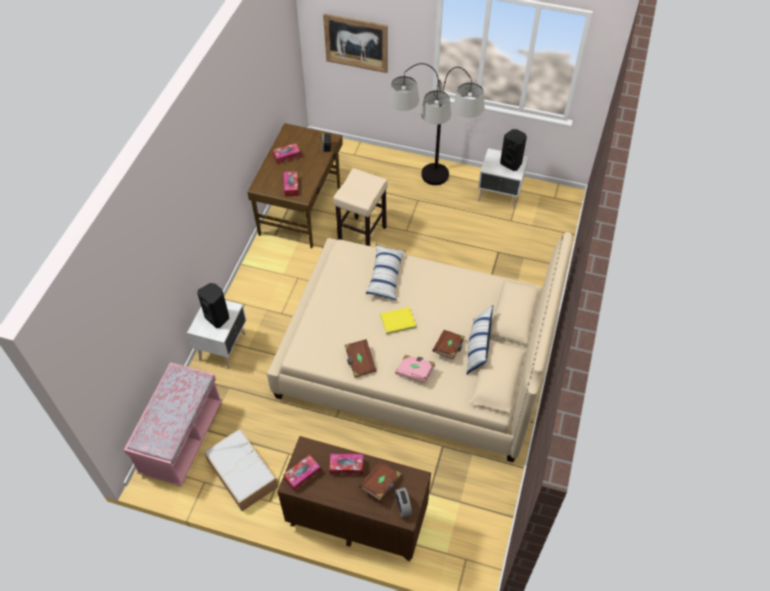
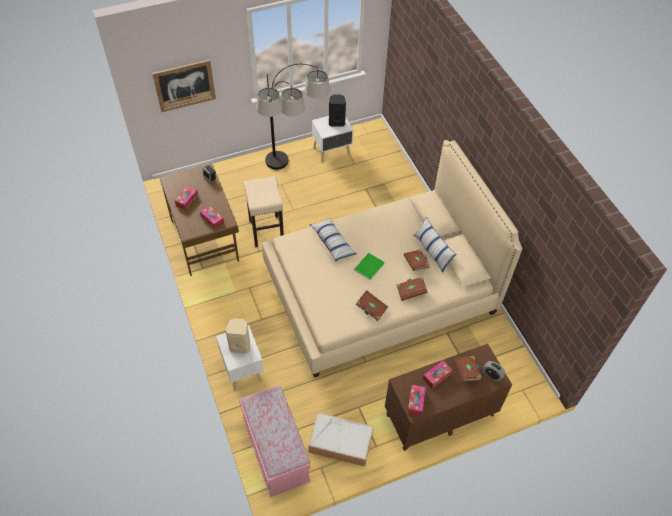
camera: 40 degrees left, 0 degrees up
(218, 317) = (240, 345): black speaker -> beige speaker
(396, 320) = (368, 267): yellow book -> green book
(415, 371) = (411, 291): pink book -> brown book

